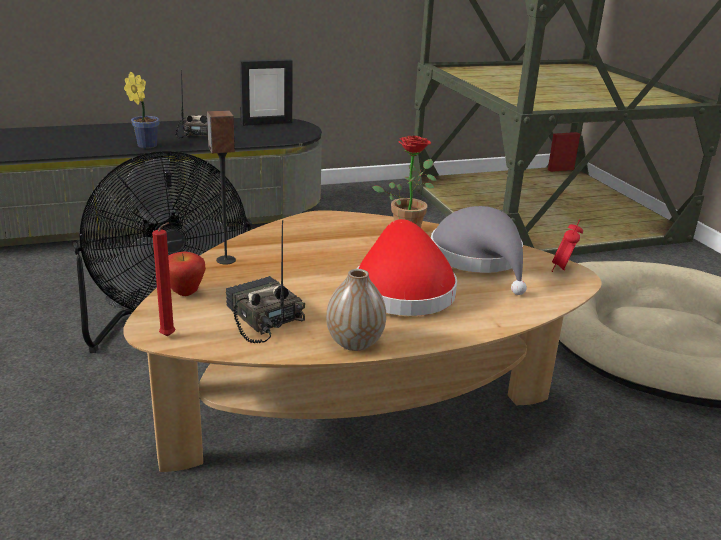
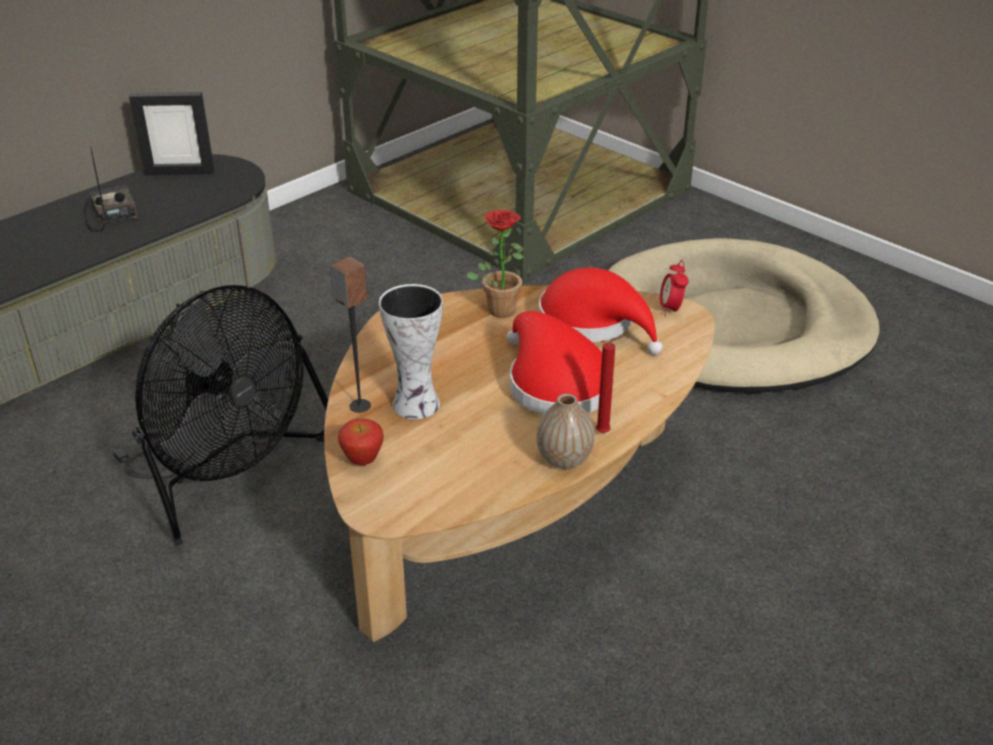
camera: 25 degrees left, 10 degrees up
(145, 145) = (66, 256): potted plant -> none
(169, 337) = (399, 515): red candle -> red candle (605, 433)
(261, 318) = (460, 463): radio -> none
(266, 123) = (180, 172): picture frame -> picture frame turned 45 degrees clockwise
(268, 271) = (415, 405): none -> vase
(479, 260) = (593, 322): grey hat -> red hat

